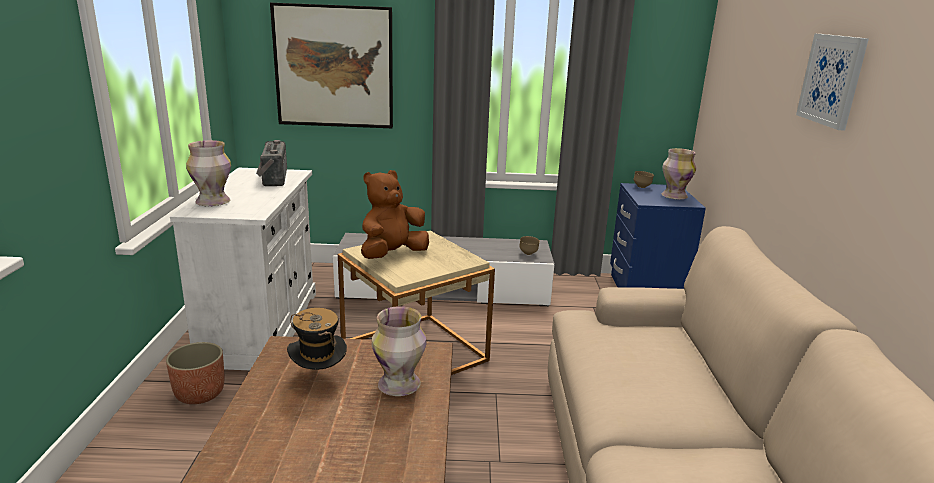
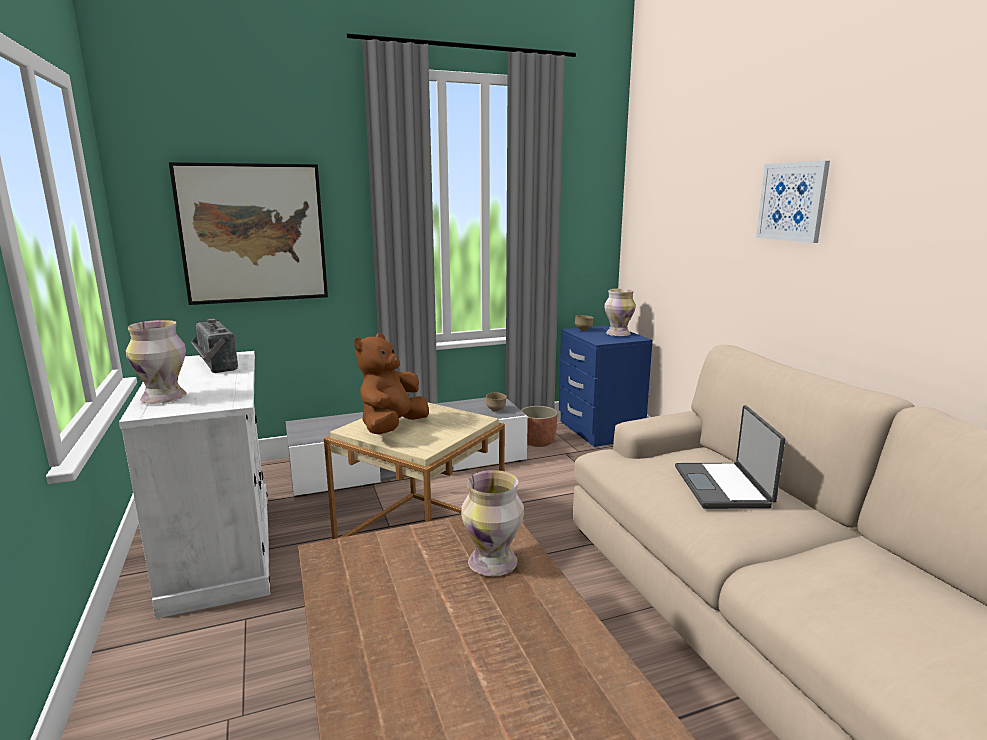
camera: 20 degrees left, 5 degrees down
(199, 394) = (185, 648): planter -> planter (537, 442)
(318, 378) = (396, 579): hat -> none
(659, 369) = (724, 487): none -> laptop

